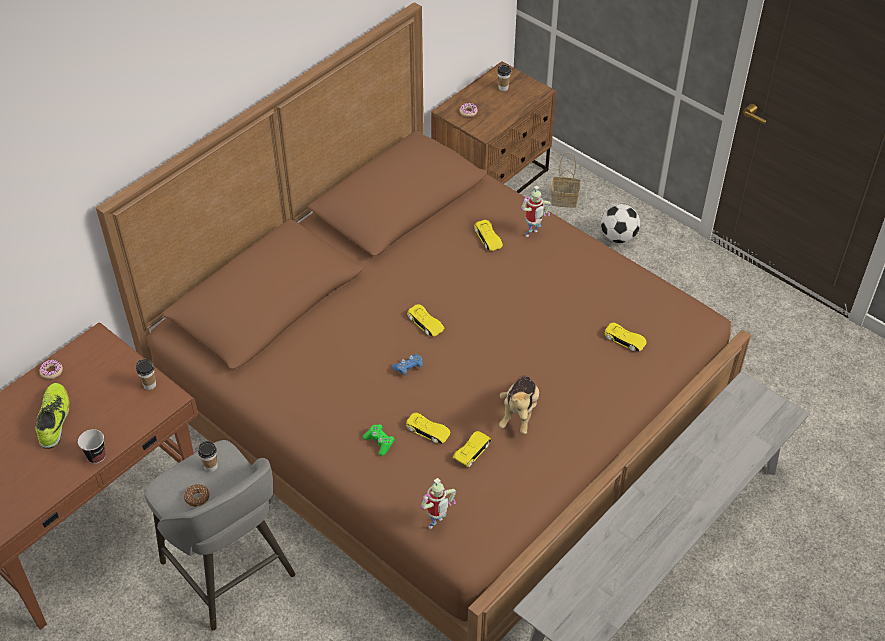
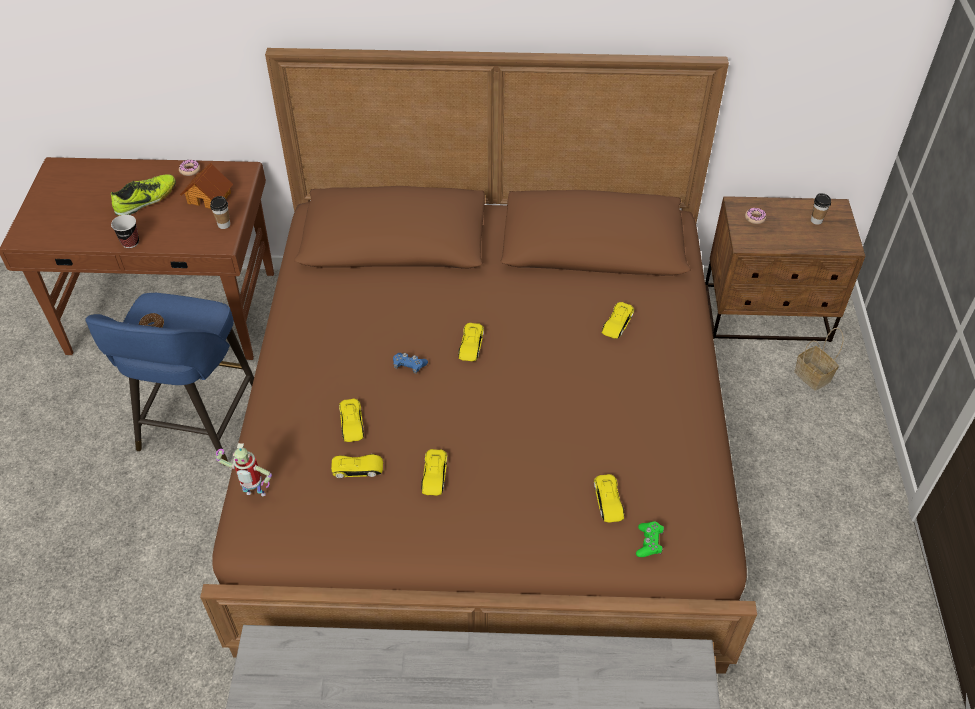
camera: 50 degrees right, 0 degrees up
(103, 376) = (209, 197): none -> toy house
(211, 466) = (190, 314): cup -> none
(230, 572) = (197, 423): grey stool -> blue stool
(379, 442) = (309, 399): green game controller -> green game controller (649, 543)
(519, 413) = (434, 475): plush toy -> yellow toy car
(532, 234) = (659, 350): toy robot -> none
(618, 237) = (820, 445): football -> none

